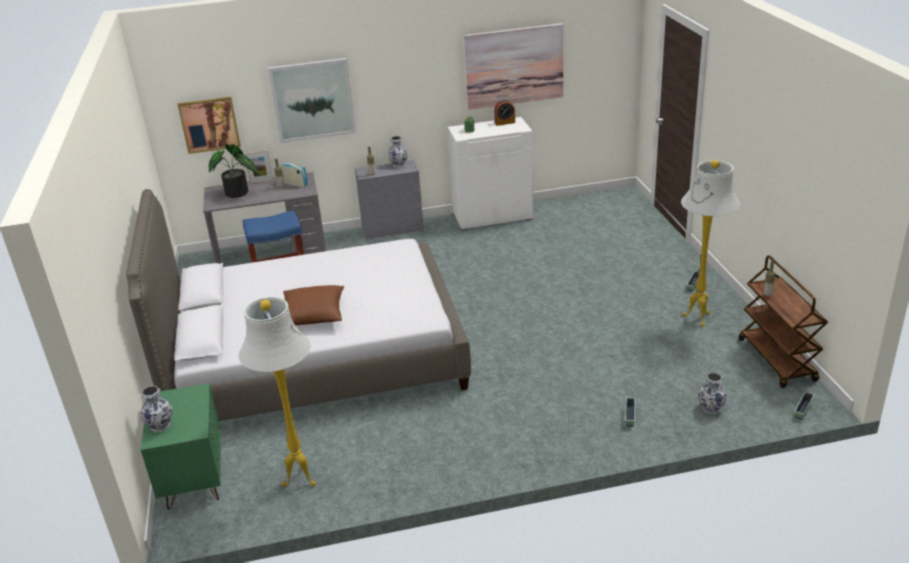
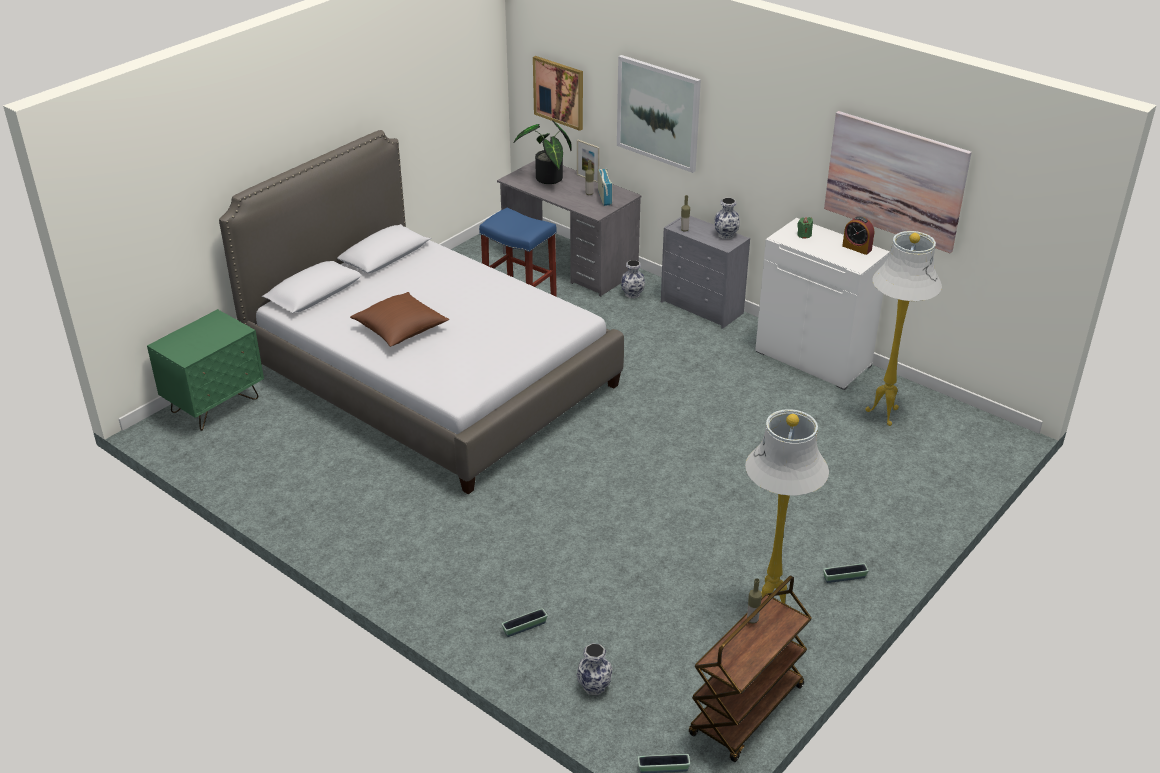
camera: 50 degrees right, 5 degrees up
(159, 426) = (181, 338): vase -> vase (632, 294)
(300, 479) = (259, 459): white floor lamp -> white floor lamp (884, 414)

